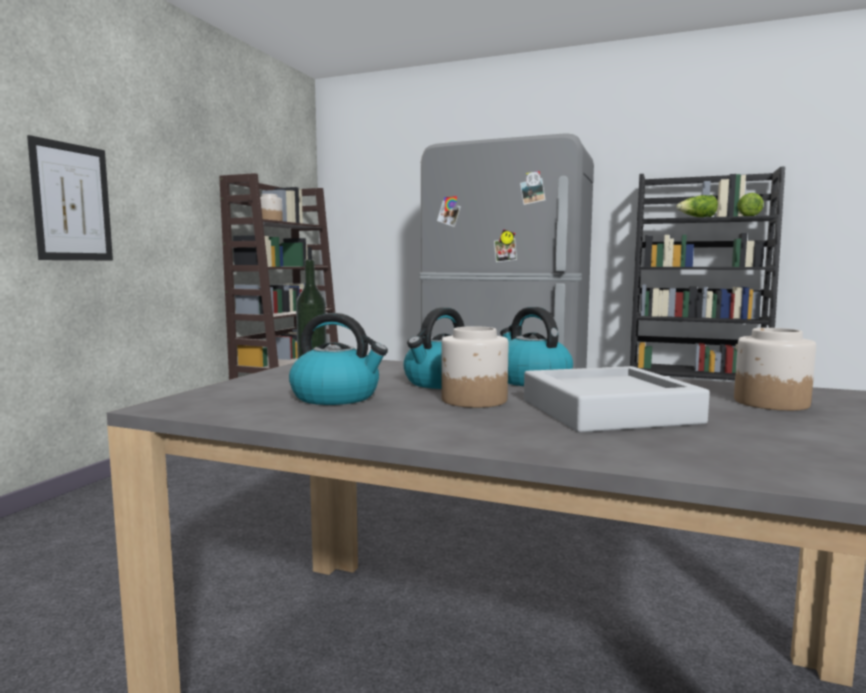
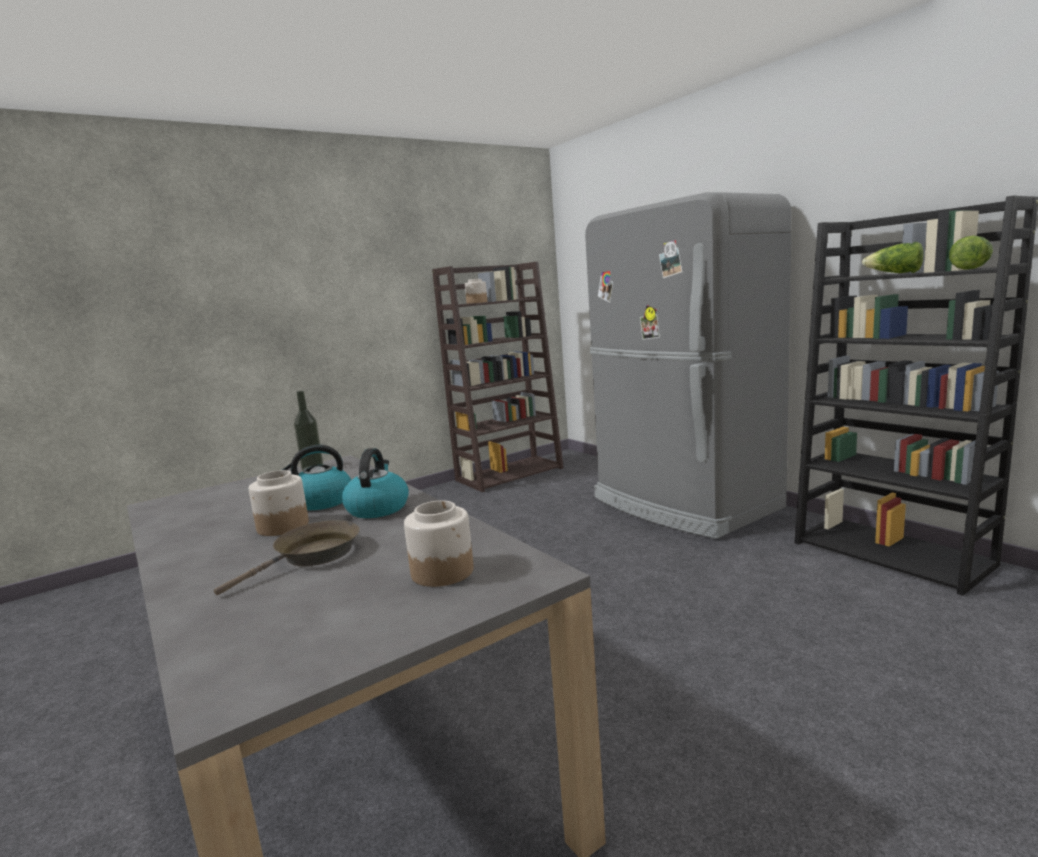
camera: 35 degrees right, 5 degrees up
(72, 202) = (299, 316): picture -> none
(337, 397) = (233, 509): kettle -> none
(608, 411) = (312, 556): grey tray -> brown frying pan

